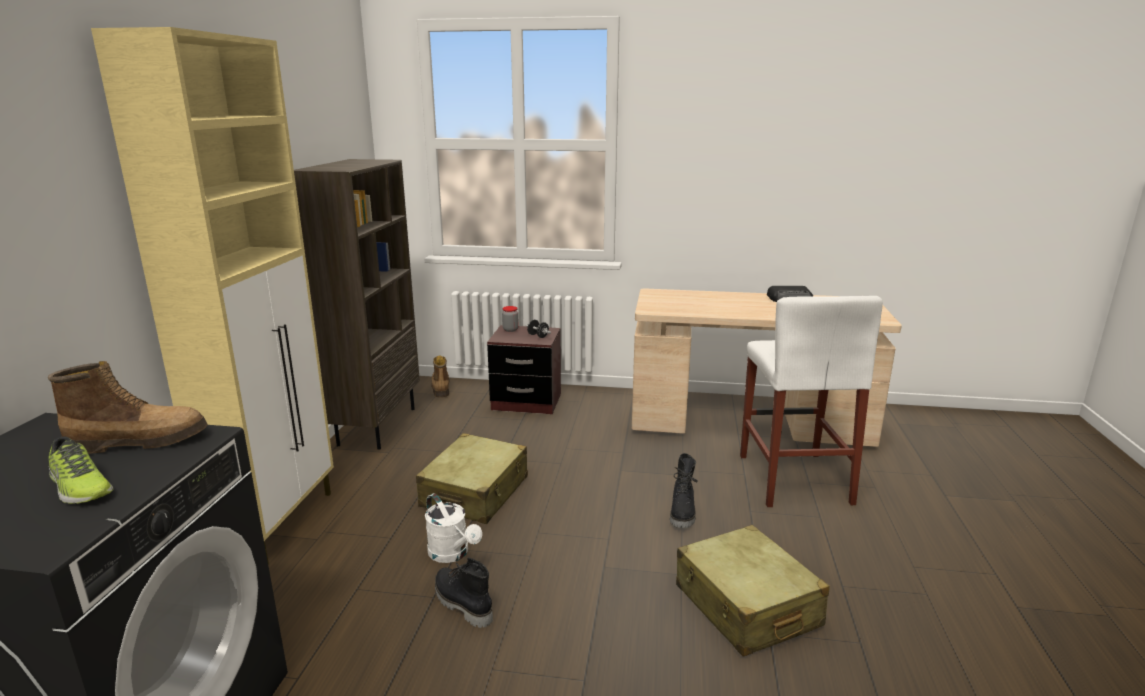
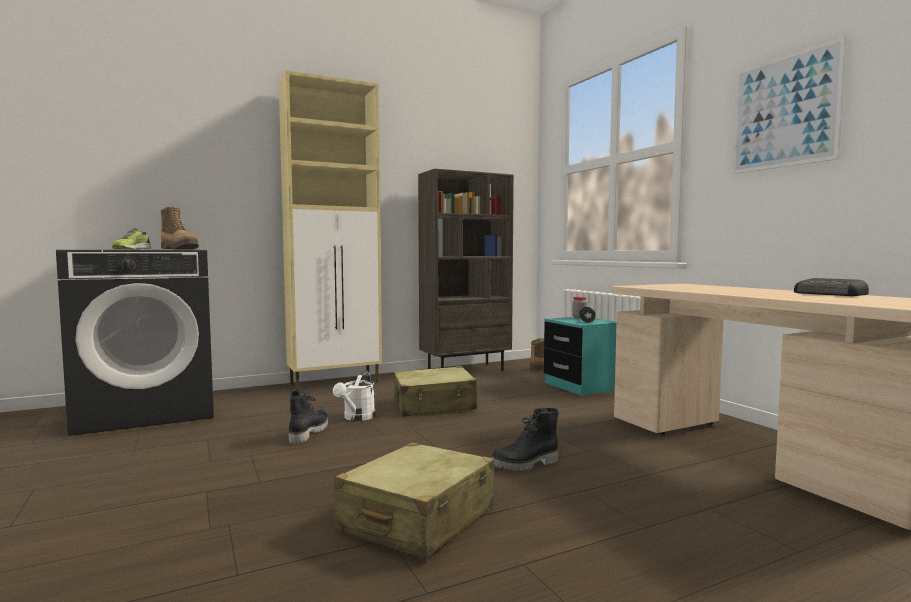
camera: 55 degrees right, 15 degrees down
(526, 402) = (580, 386): brown nightstand -> turquoise nightstand
(723, 136) = (784, 112): none -> picture
(793, 479) = (696, 498): white stool -> none

